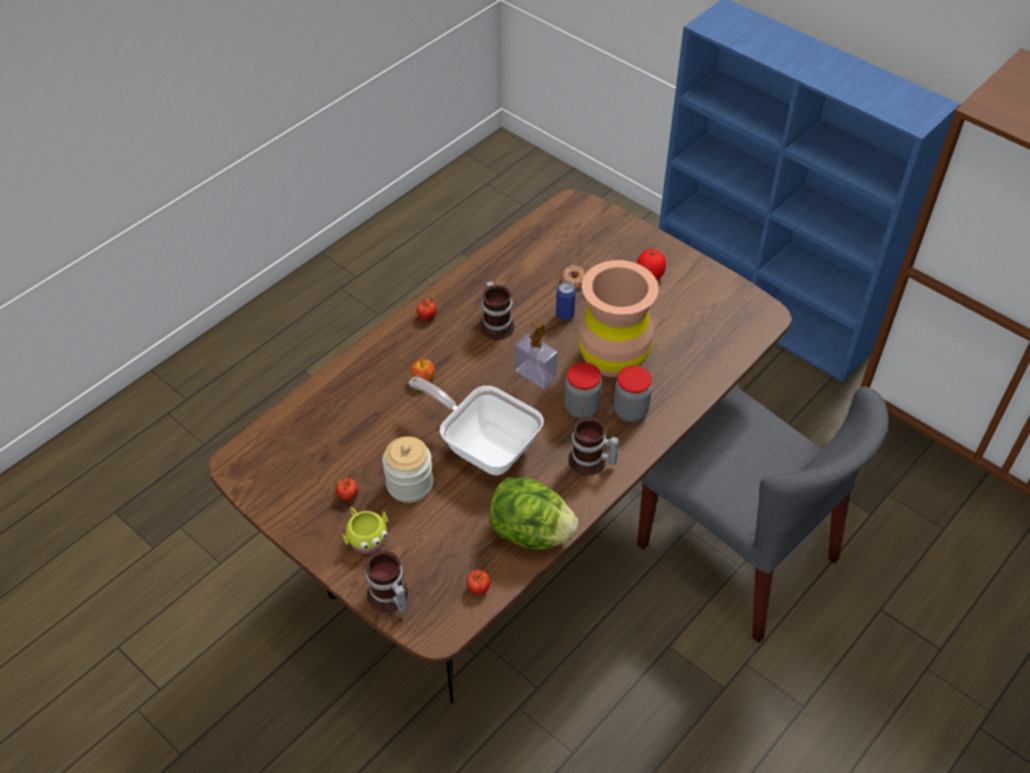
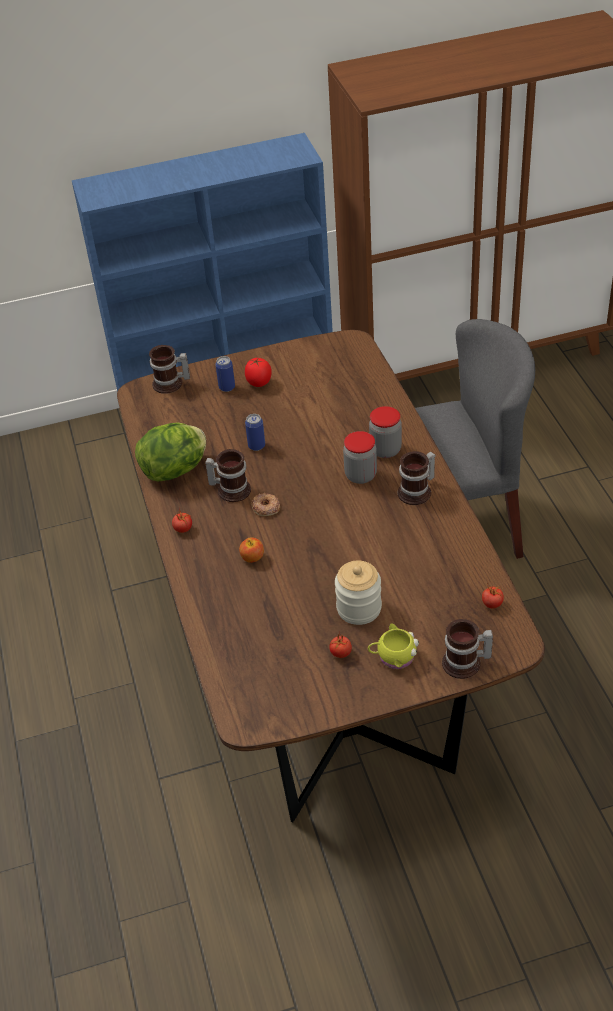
camera: 55 degrees left, 5 degrees down
(484, 445) = (353, 547): frying pan -> none
(531, 533) = (460, 553): lettuce -> lettuce (175, 470)
(535, 374) = (305, 488): soap dispenser -> none
(573, 280) = (224, 426): donut -> donut (266, 507)
(599, 218) = (170, 384): none -> mug
(613, 358) = (325, 437): brown vase -> none
(626, 257) = (227, 387): none -> can

